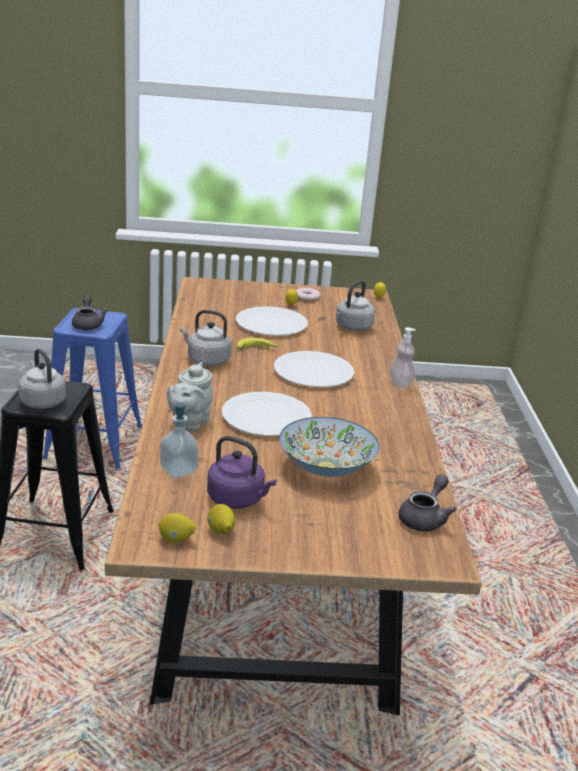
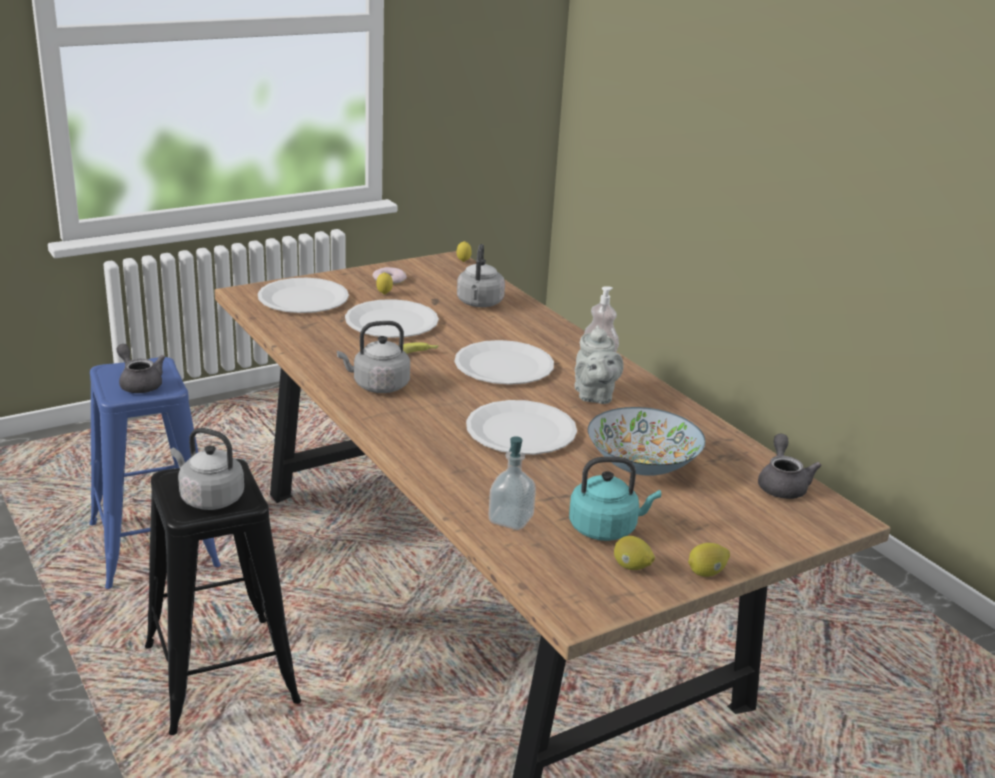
camera: 30 degrees left, 0 degrees up
(176, 539) = (602, 592): lemon -> lemon (706, 573)
(189, 423) = (454, 464): grey teapot -> grey teapot (594, 396)
(231, 295) = (303, 299): none -> white plate
(238, 499) = (606, 529): purple kettle -> turquoise kettle

